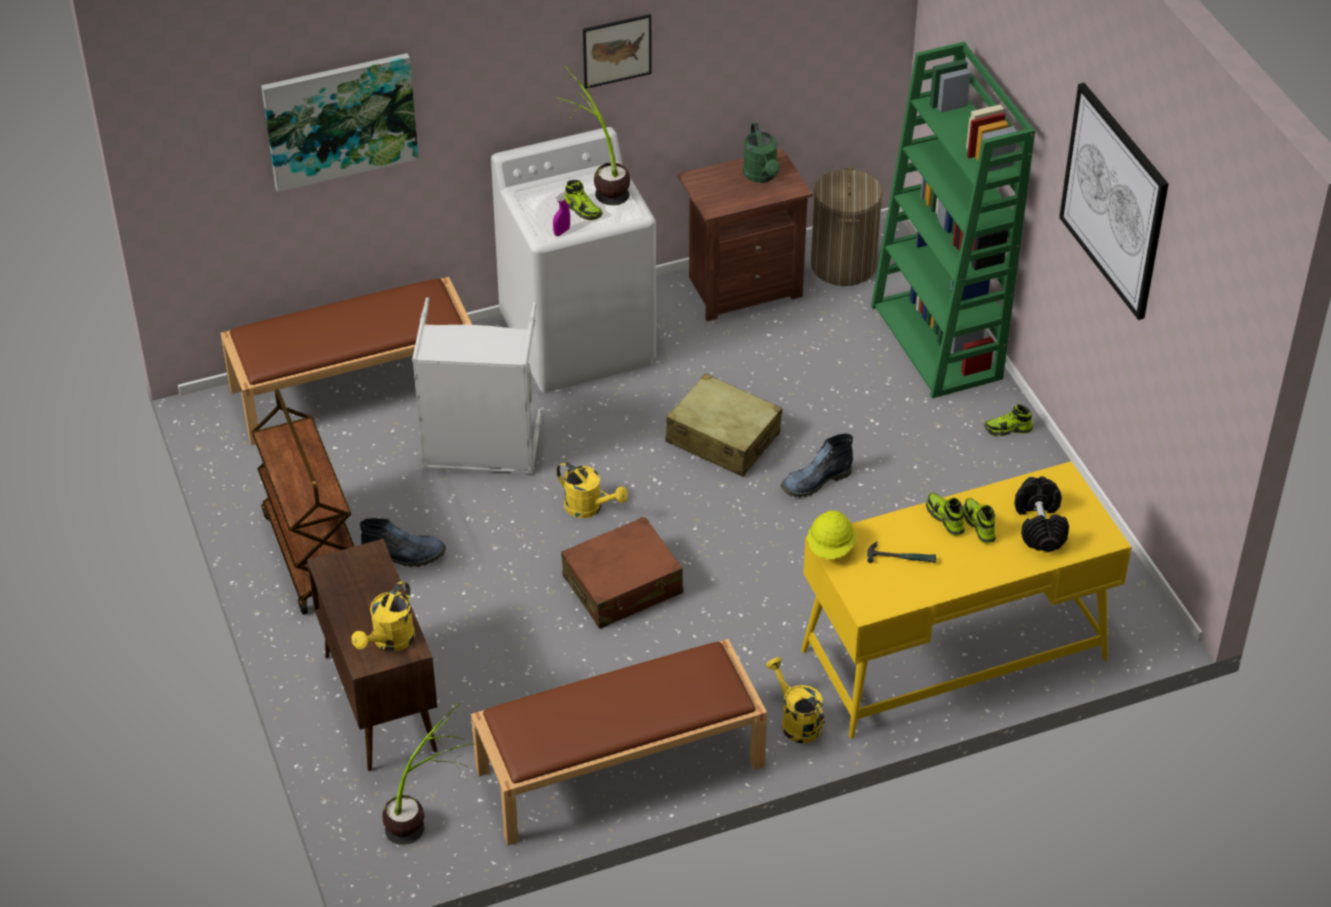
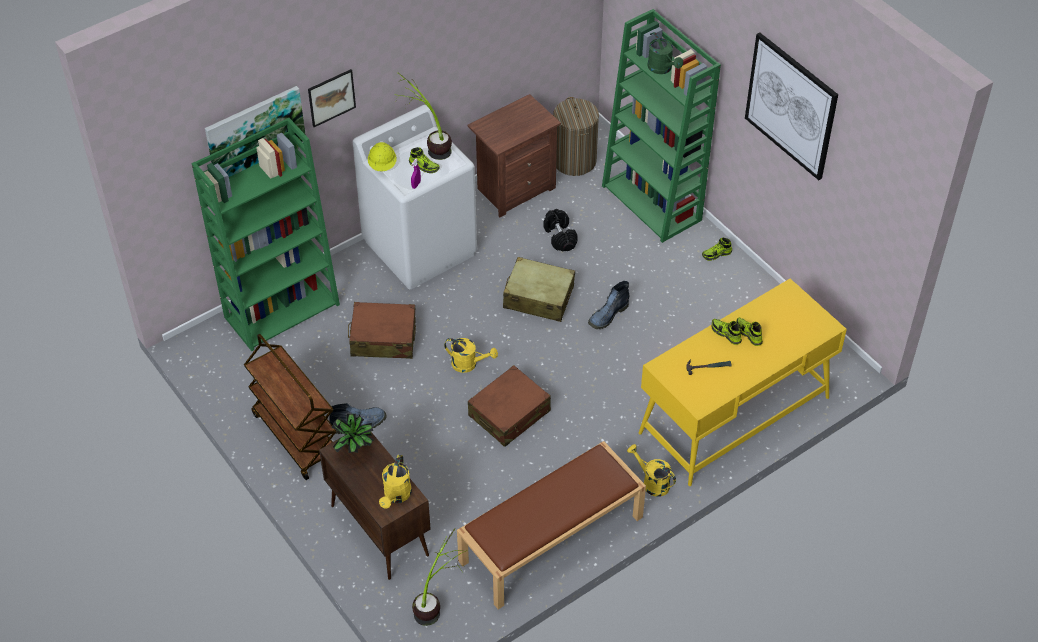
camera: 15 degrees left, 5 degrees up
(355, 386) = (282, 310): brown bench -> green bookcase
(356, 570) = (355, 450): none -> potted plant
(481, 450) = (383, 338): grey laundry basket -> brown suitcase
(616, 50) = (426, 54): picture -> picture (331, 97)
(762, 176) = (523, 116): green watering can -> green watering can (662, 69)
(831, 548) = (662, 369): yellow hard hat -> yellow hard hat (382, 165)
(1039, 526) = (786, 326): black dumbbell -> black dumbbell (559, 237)

